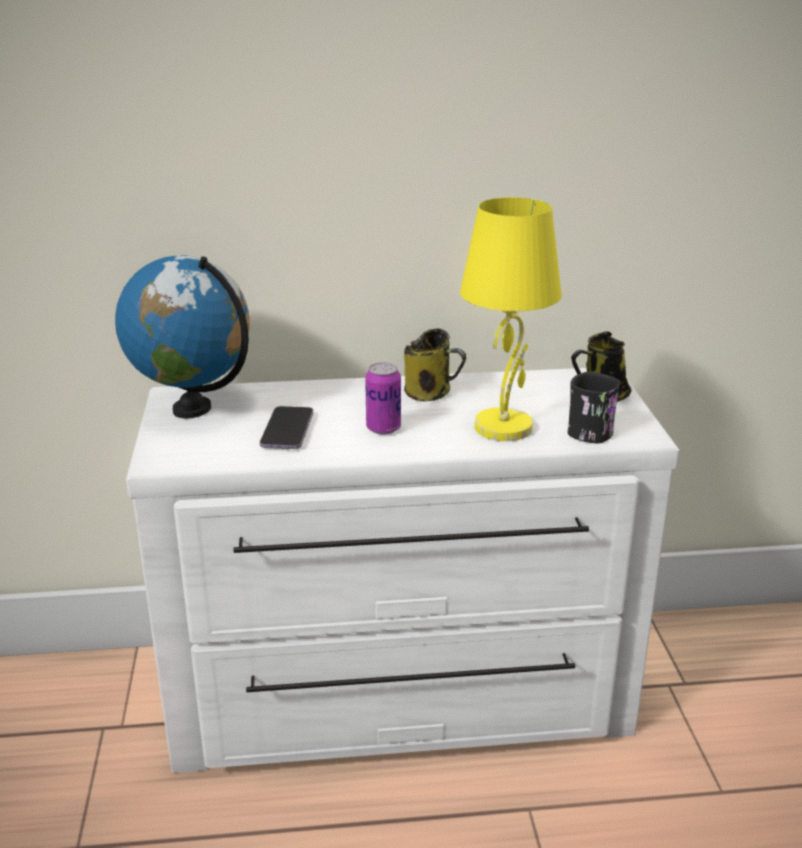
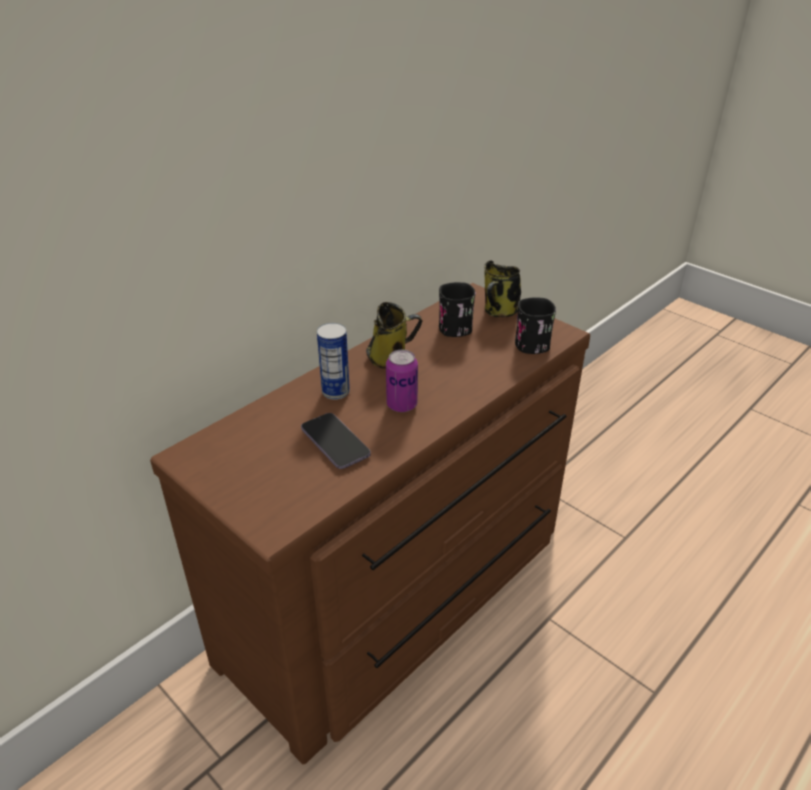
camera: 40 degrees left, 10 degrees up
(193, 409) = (226, 461): globe -> none
(344, 399) = (335, 392): none -> can
(401, 701) = (404, 597): white dresser -> brown dresser
(503, 426) = (476, 364): yellow table lamp -> none
(535, 391) = (454, 325): none -> black mug

